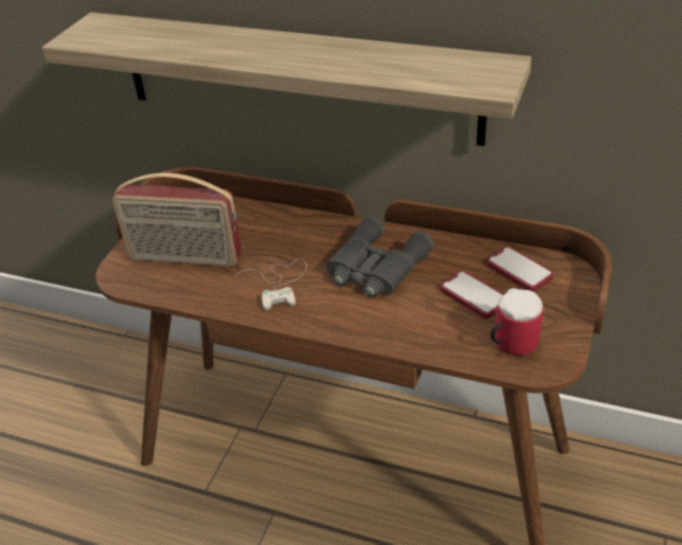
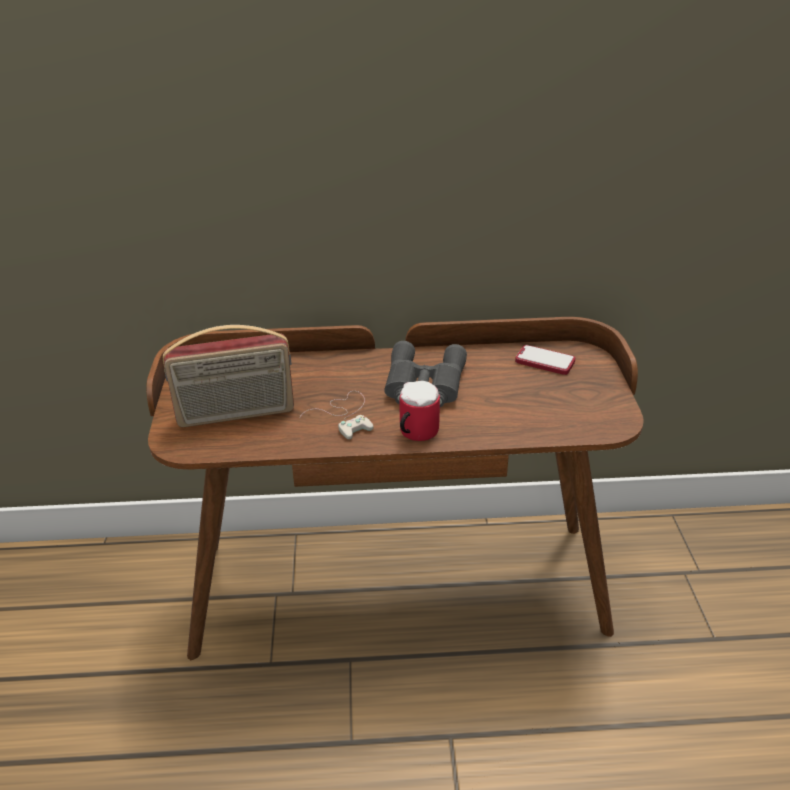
camera: 25 degrees left, 5 degrees down
(297, 77) = (313, 221): shelf -> none
(473, 296) = (522, 388): phone -> none
(510, 342) = (575, 415): mug -> mug (414, 432)

